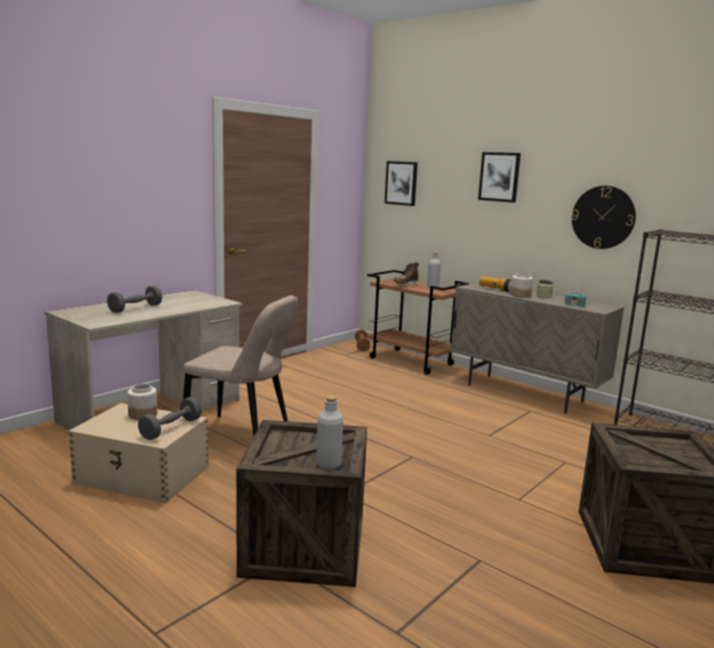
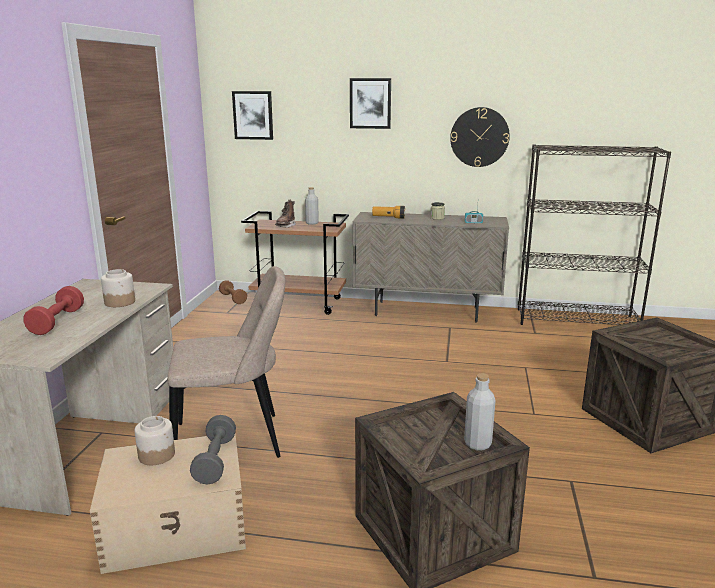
camera: 30 degrees left, 5 degrees up
(135, 308) = (57, 322): grey dumbbell -> red dumbbell
(520, 295) = (419, 220): jar -> jar (120, 302)

